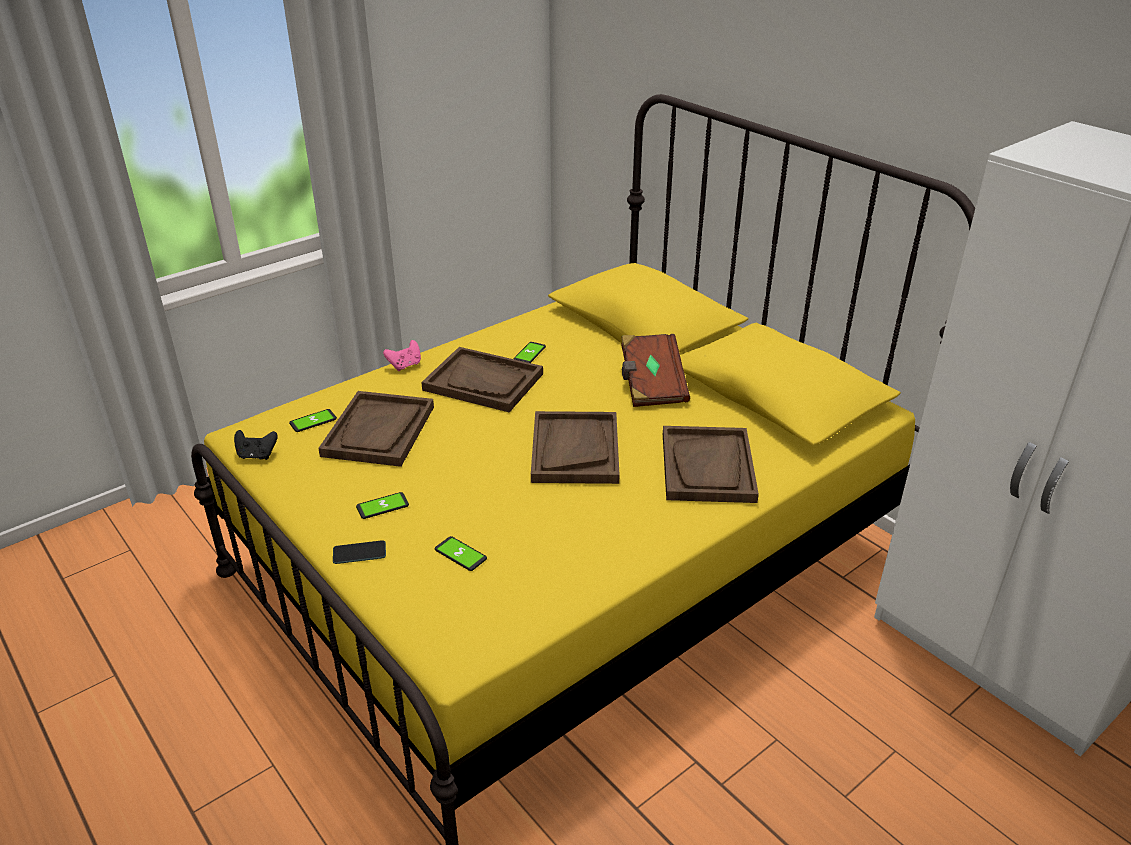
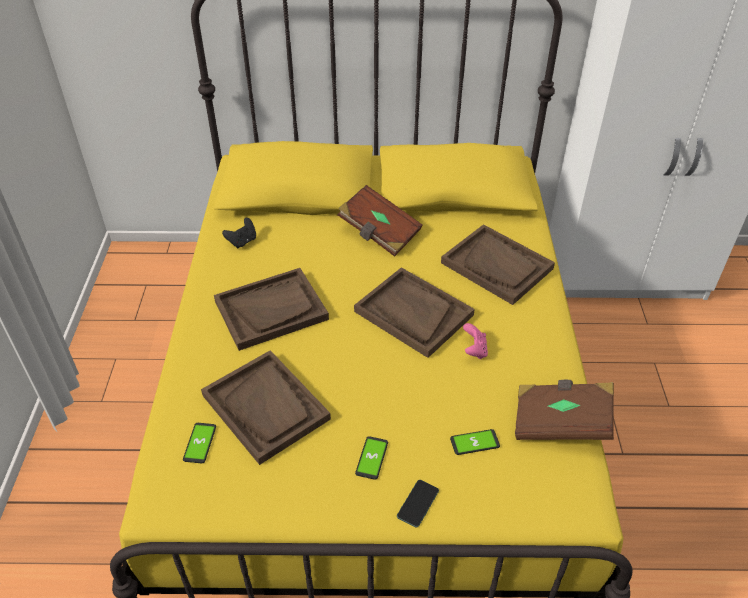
camera: 50 degrees left, 10 degrees up
(257, 455) = (207, 509): black game controller -> black game controller (242, 241)
(405, 365) = (188, 341): pink game controller -> pink game controller (474, 350)
(529, 353) = (264, 264): phone -> none
(545, 597) = (560, 422): none -> brown book

